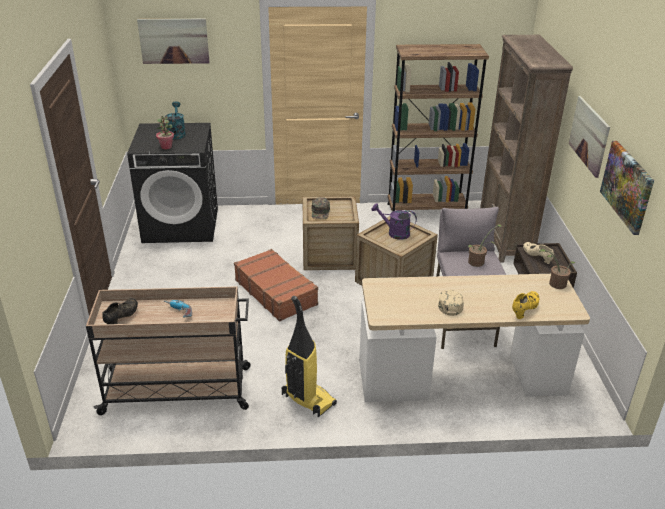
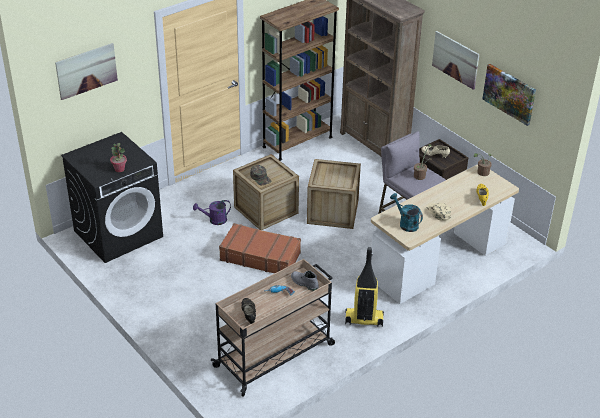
camera: 35 degrees left, 5 degrees up
(176, 133) = (108, 153): turquoise watering can -> turquoise watering can (406, 223)
(216, 313) = (304, 283): none -> grey boot
(394, 233) = (330, 174): purple watering can -> purple watering can (214, 220)

